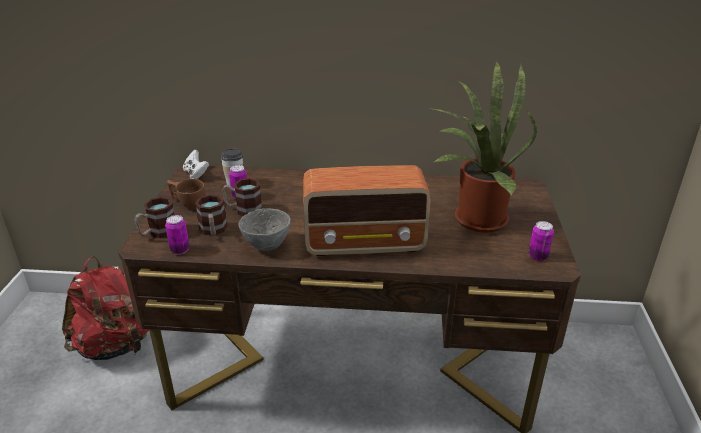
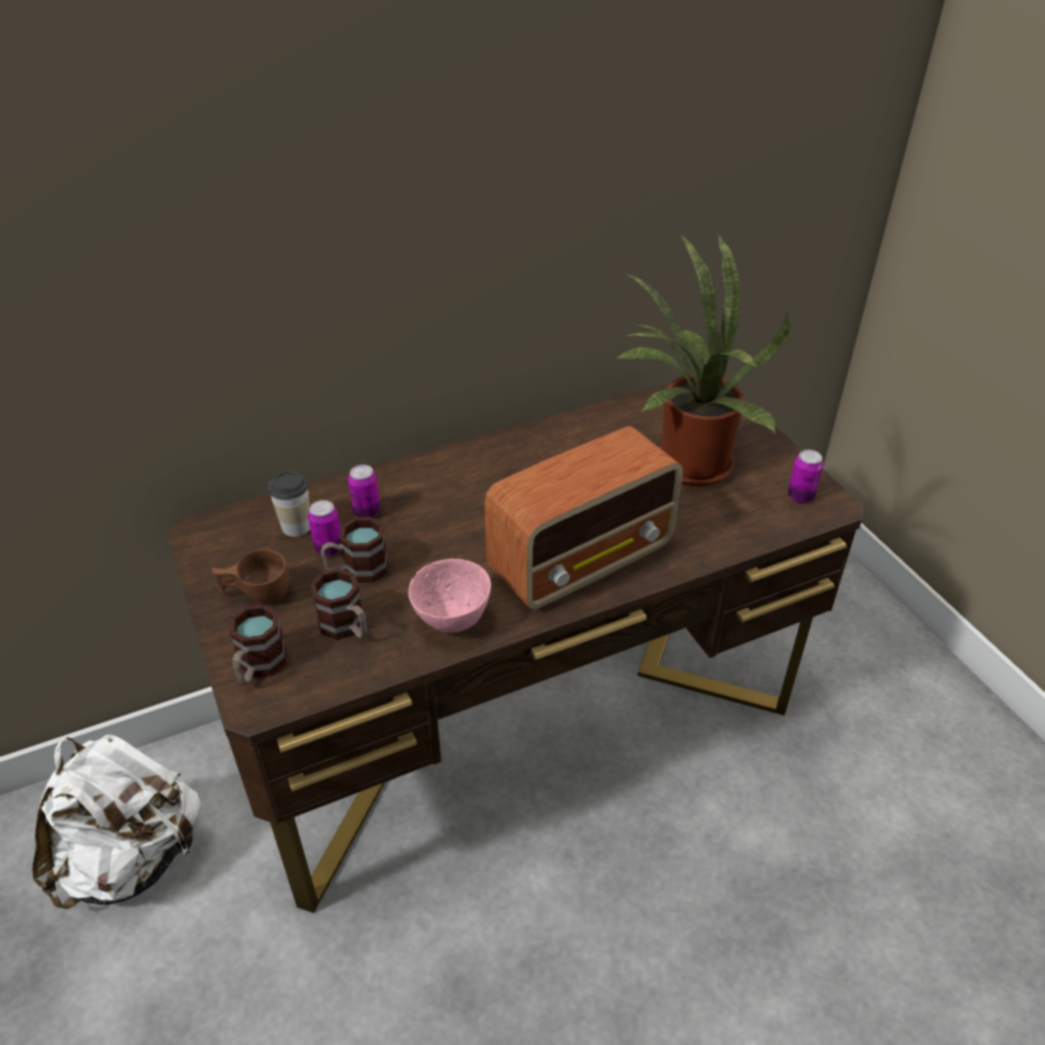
camera: 30 degrees left, 10 degrees up
(115, 346) = (133, 859): red backpack -> white backpack
(180, 250) = (327, 682): can -> can (367, 512)
(196, 174) = (214, 532): white game controller -> none
(267, 246) = (453, 621): grey bowl -> pink bowl

